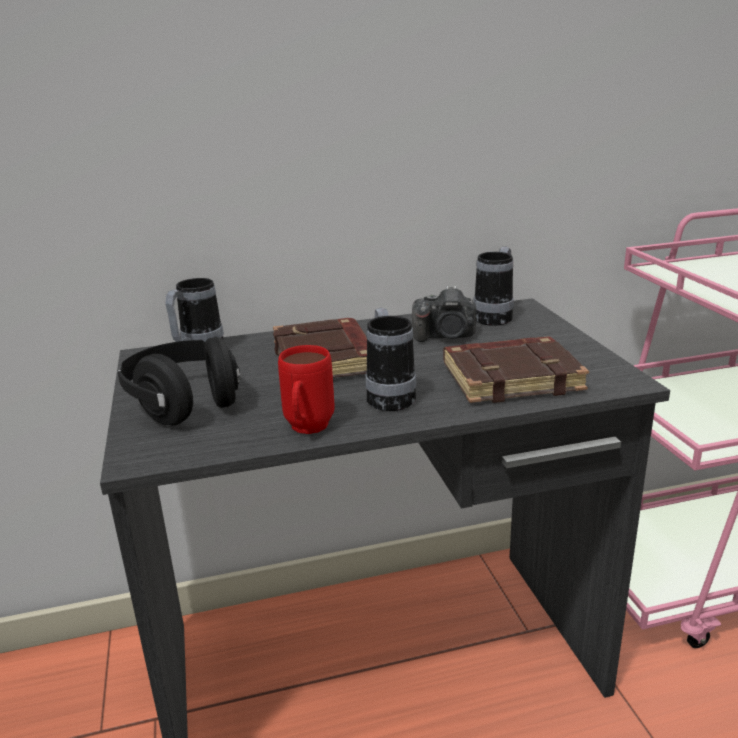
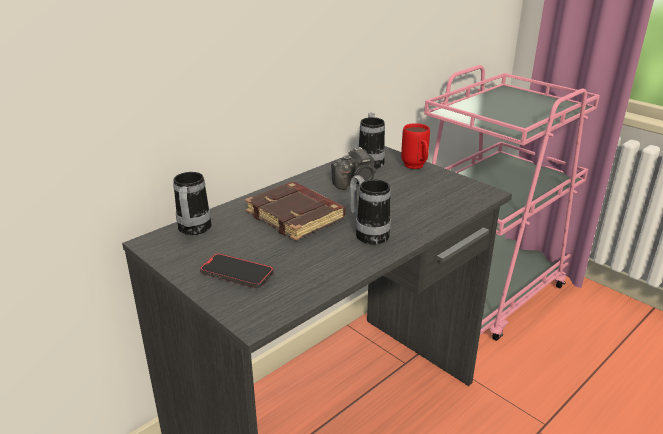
camera: 30 degrees left, 5 degrees up
(185, 404) = (237, 273): black headphones -> phone
(307, 431) = (345, 270): red mug -> red mug (416, 167)
(512, 377) = (425, 204): brown book -> none

